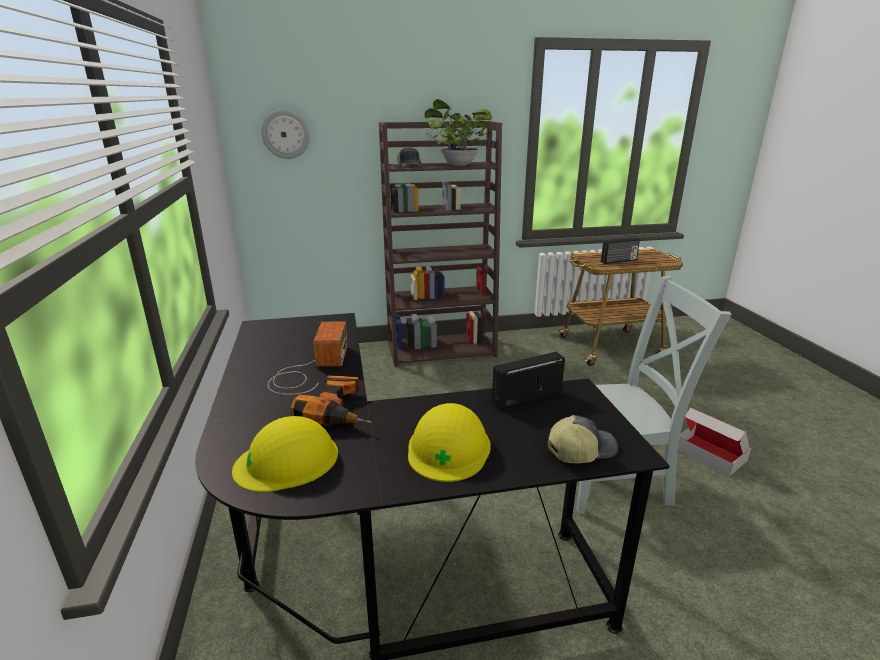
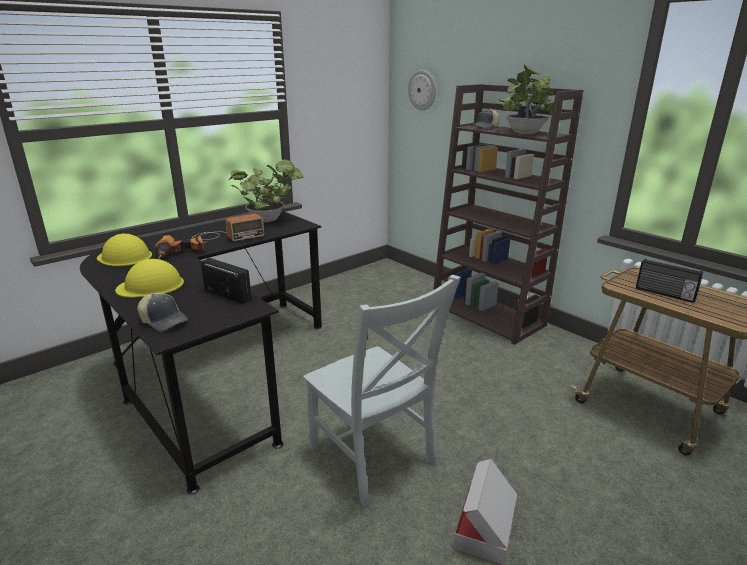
camera: 60 degrees right, 0 degrees up
(284, 333) = (269, 220): none -> potted plant

